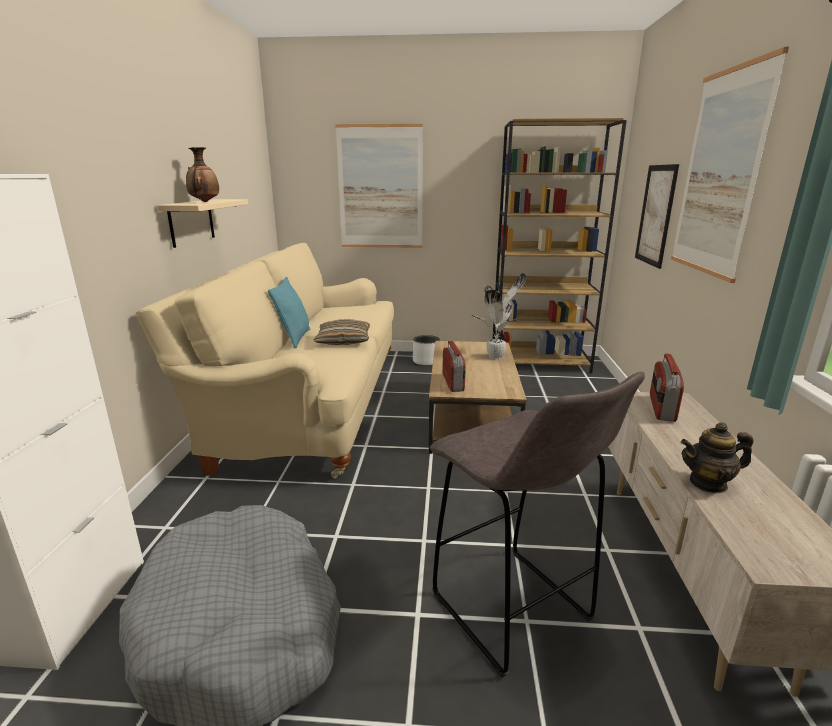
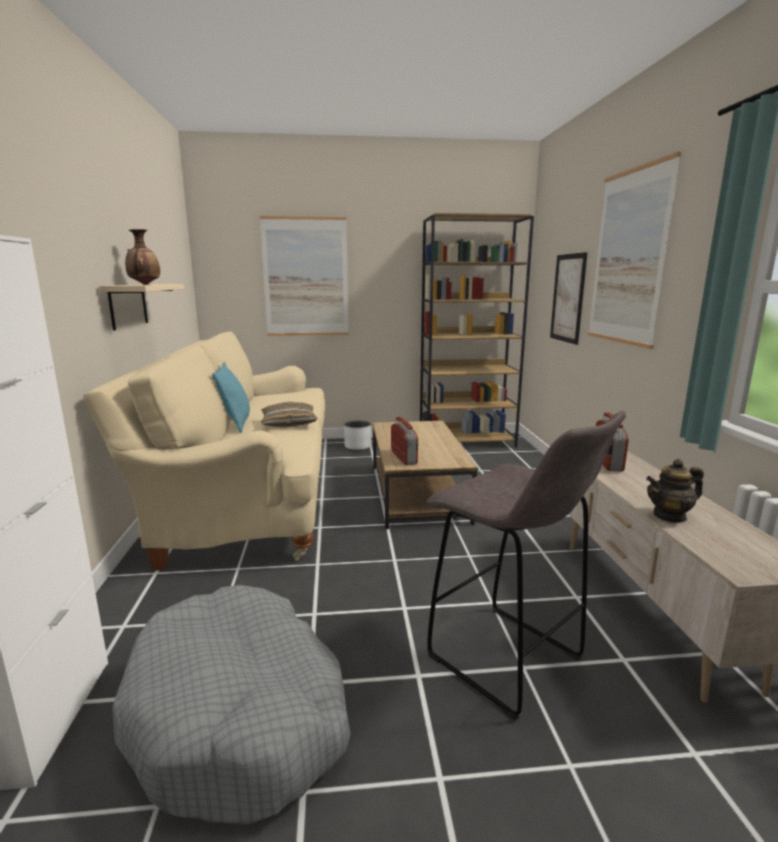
camera: 10 degrees left, 5 degrees down
(497, 357) = (437, 433): potted plant -> none

